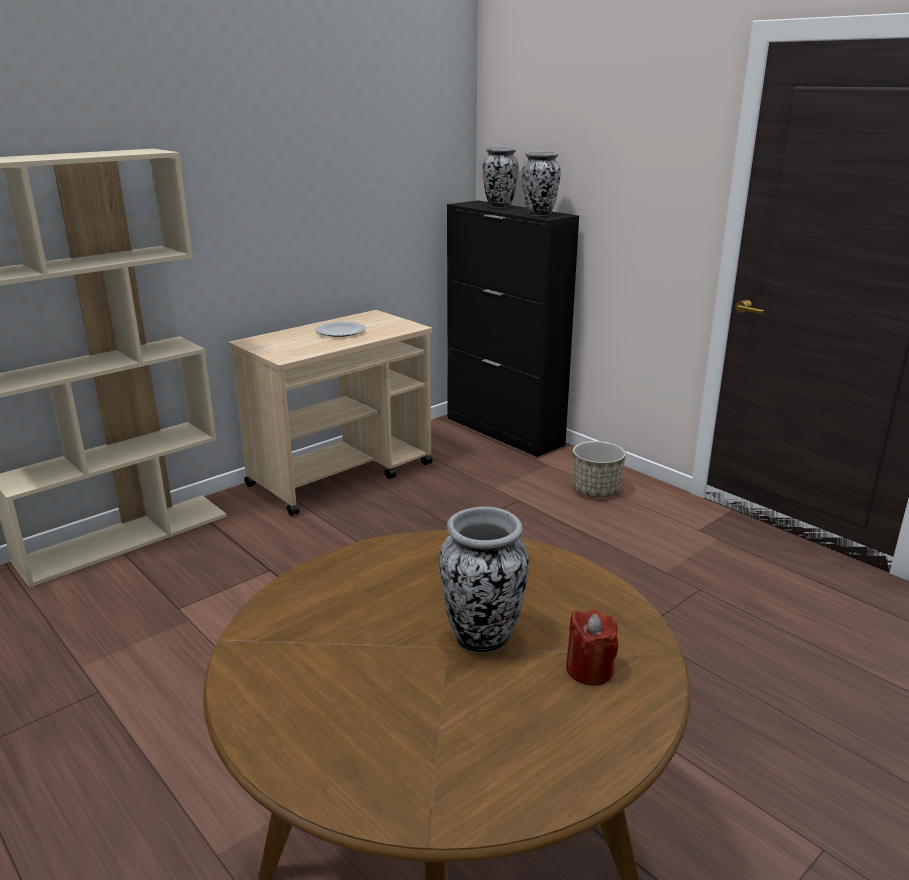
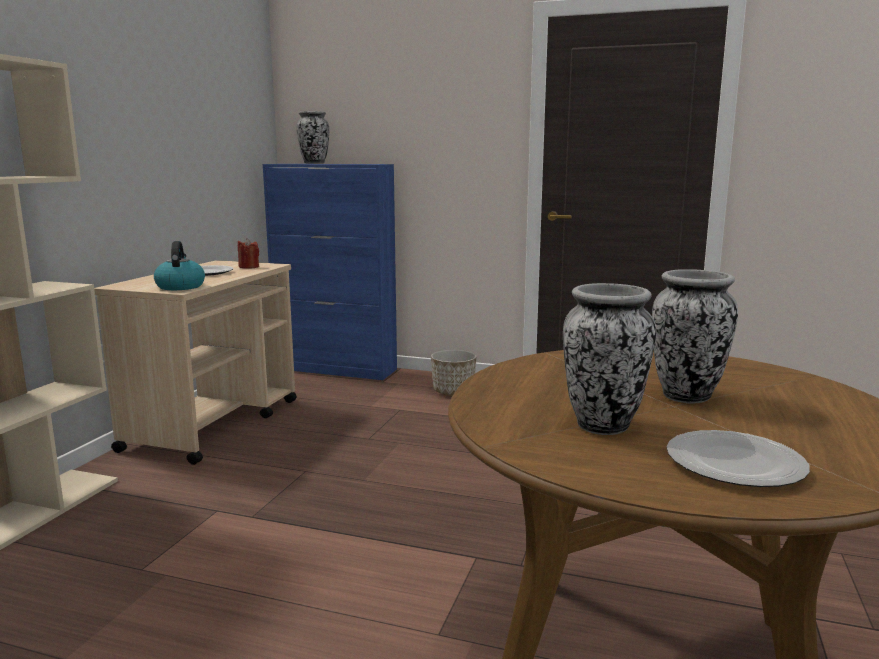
camera: 30 degrees left, 10 degrees down
(291, 352) = (180, 286): none -> kettle
(367, 740) = (733, 464): none -> plate
(504, 431) = (336, 369): black cabinet -> blue cabinet
(539, 214) = (362, 163): vase -> vase (604, 425)
(589, 670) = (785, 393): red candle -> red candle (249, 267)

